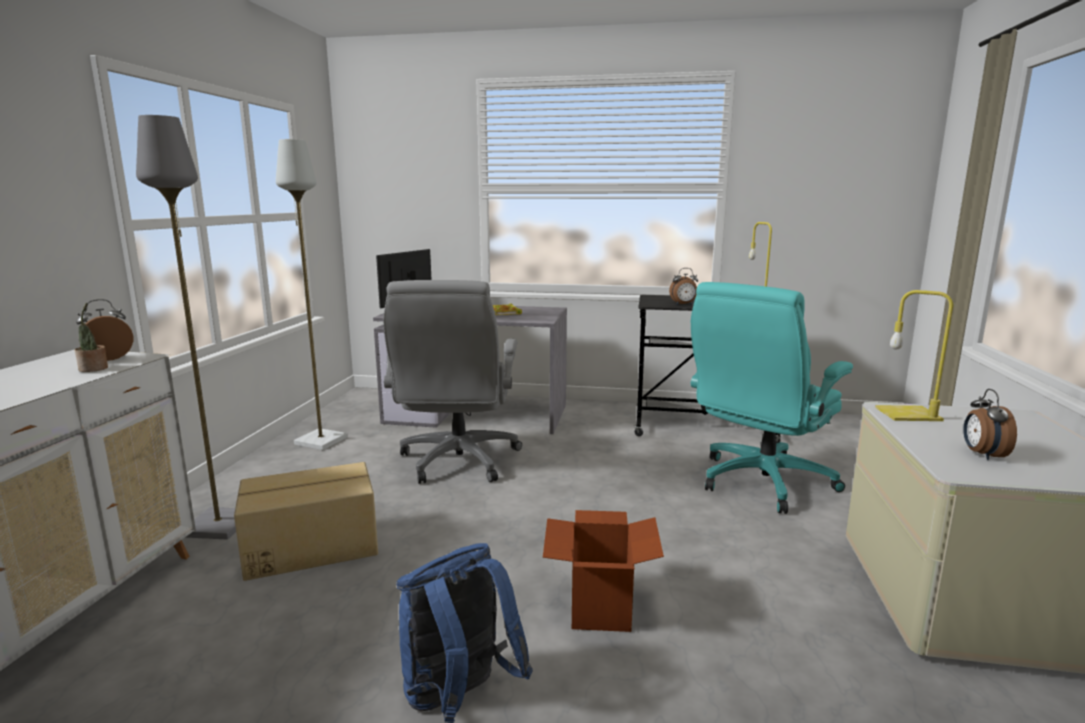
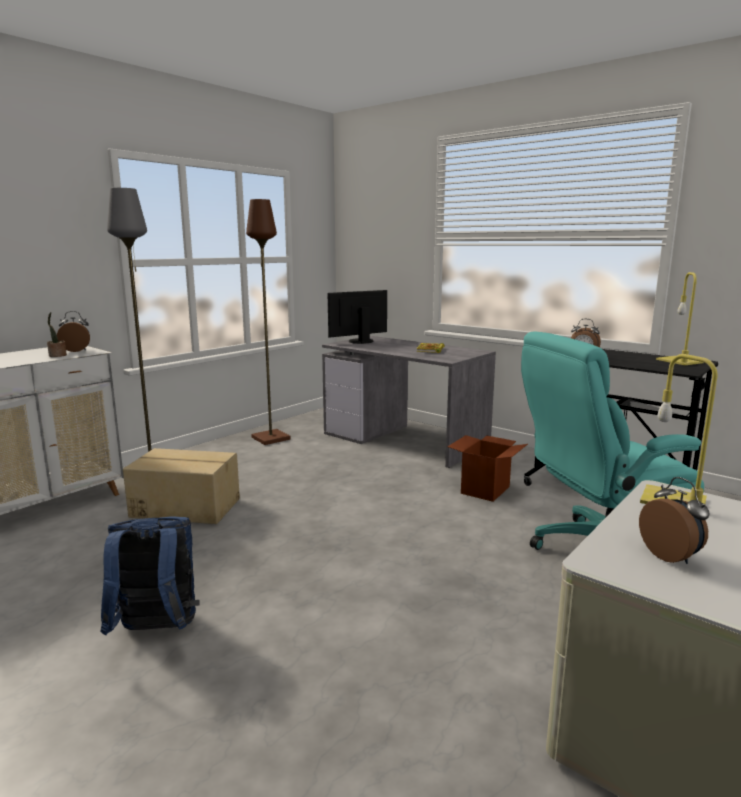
camera: 30 degrees right, 0 degrees up
(320, 441) = (270, 438): grey floor lamp -> brown floor lamp
(456, 464) = (343, 474): grey office chair -> none
(600, 606) = (319, 608): cardboard box -> cardboard box (485, 490)
(982, 455) = (671, 556): alarm clock -> alarm clock turned 120 degrees clockwise

